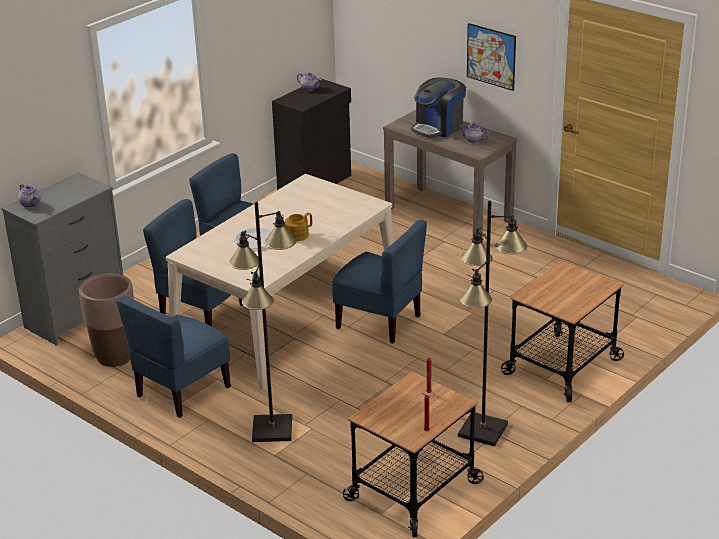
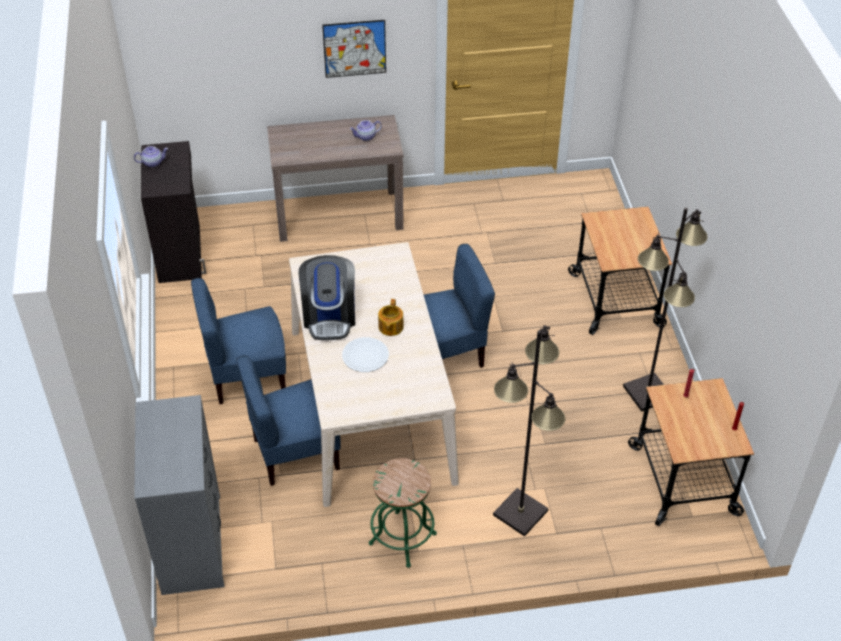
camera: 50 degrees left, 15 degrees up
(31, 204) = (157, 471): teapot -> none
(115, 356) = (294, 554): brown planter -> none
(182, 391) = (402, 538): blue chair -> green stool
(438, 127) = (318, 140): coffee machine -> coffee machine (329, 316)

